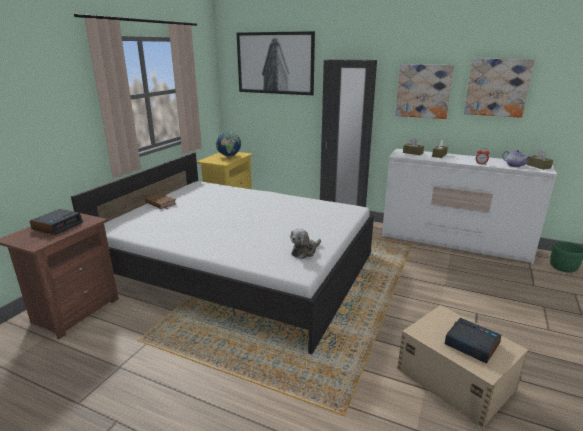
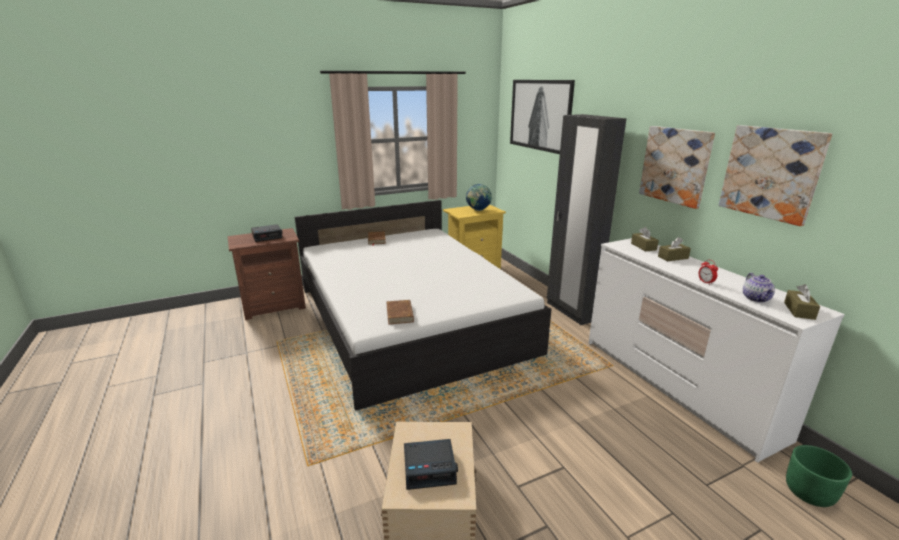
camera: 40 degrees right, 0 degrees up
(305, 251) = (400, 314): plush toy -> brown book
(471, 344) = (430, 468): alarm clock -> alarm clock turned 90 degrees clockwise

